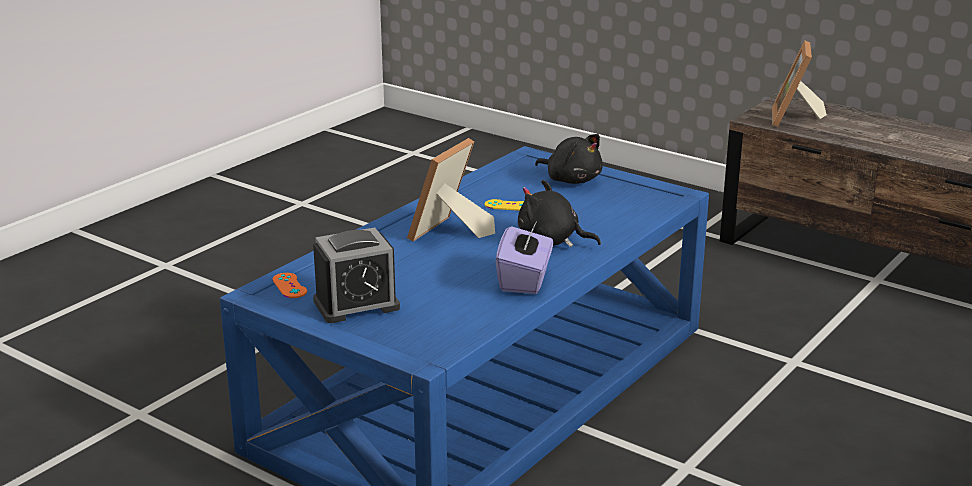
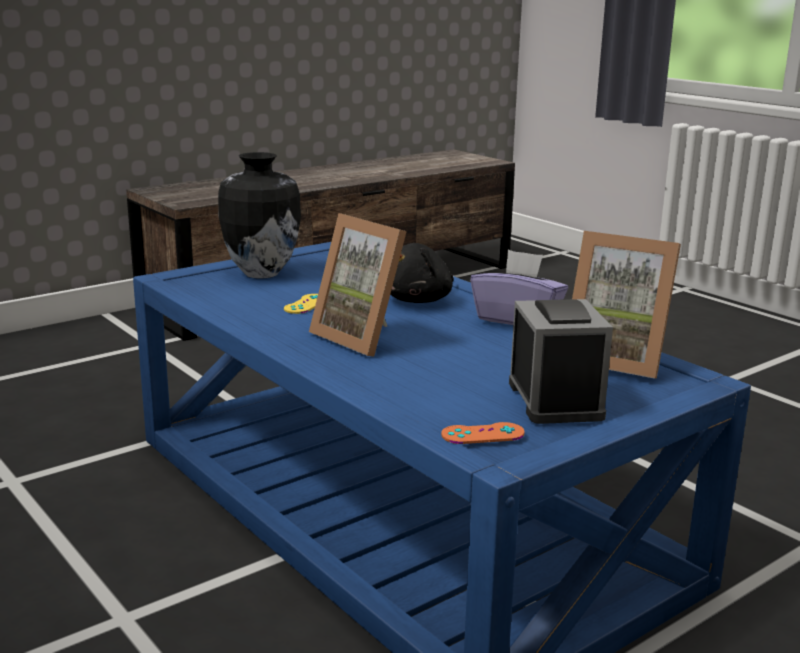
camera: 75 degrees left, 5 degrees down
(571, 180) = (260, 273): black plush toy -> vase
(795, 119) = (202, 194): picture frame -> picture frame (616, 359)

